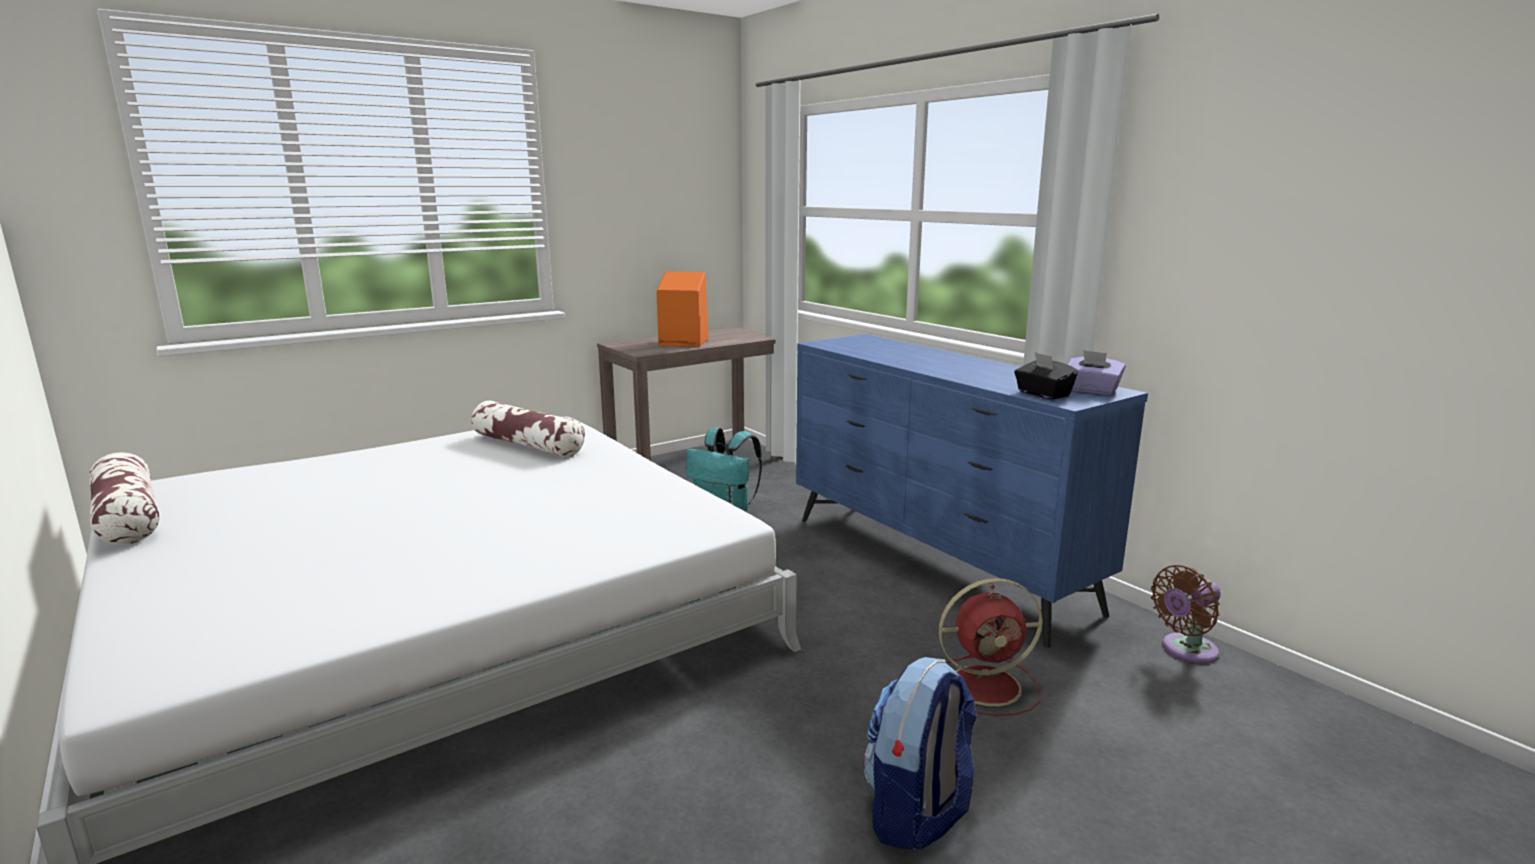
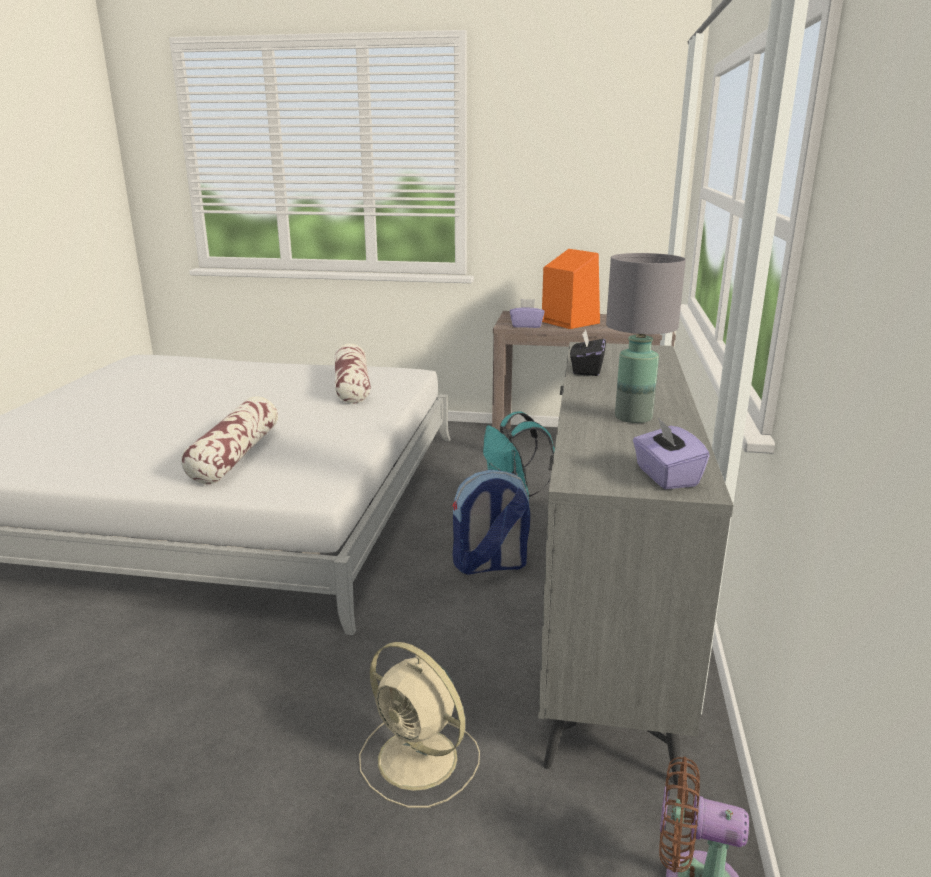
camera: 45 degrees right, 5 degrees up
(127, 517) = (100, 373): pillow -> pillow (236, 455)
(657, 350) = (526, 326): none -> purple tissue box
(917, 813) = (176, 809): backpack -> backpack (489, 565)
(936, 563) = (606, 626): blue dresser -> grey dresser
(985, 371) = (634, 417): none -> grey table lamp
(988, 685) = (420, 760): red fan -> beige fan
(1043, 394) = (590, 461): black tissue box -> black tissue box (586, 370)

